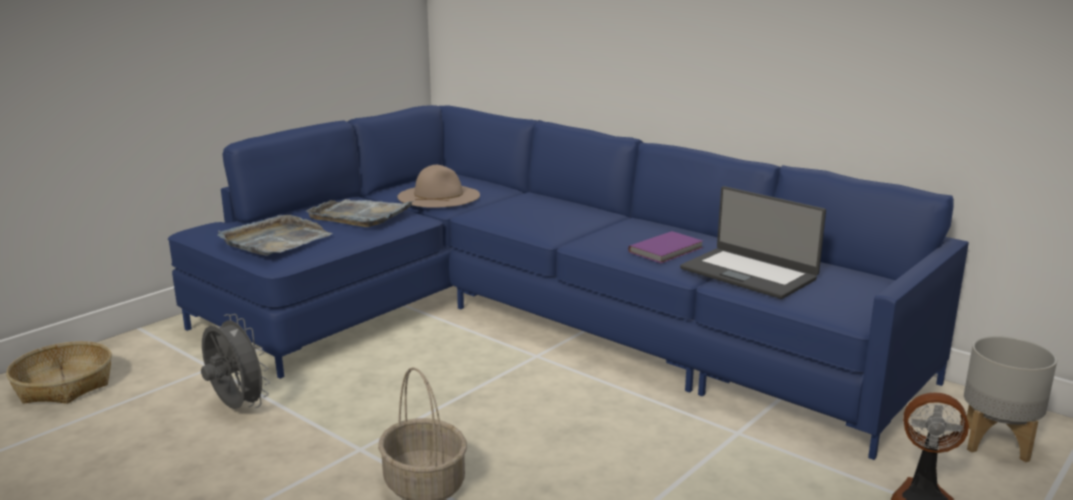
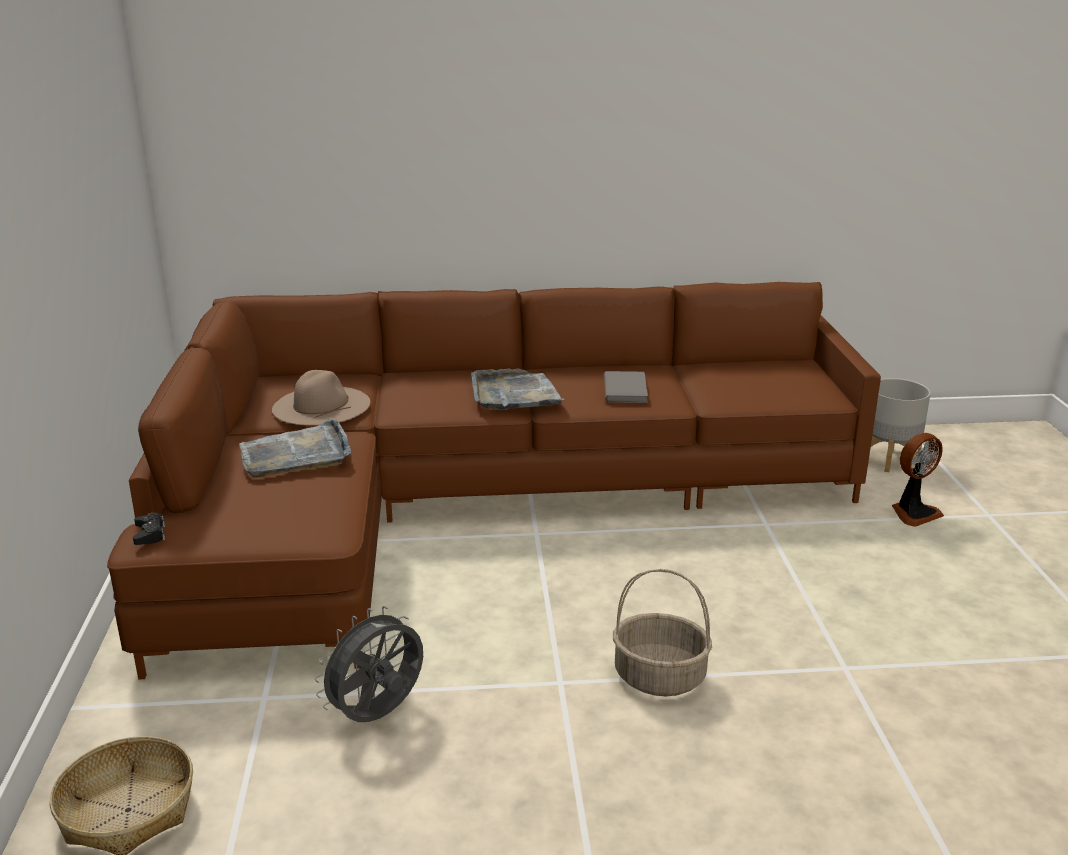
camera: 45 degrees left, 5 degrees up
(205, 226) = (150, 534): none -> black game controller
(236, 407) = (378, 716): grey fan -> grey fan turned 45 degrees counterclockwise
(275, 240) = (279, 515): grey tray -> grey tray (514, 394)
(531, 320) = (472, 505): blue sofa -> brown sofa
(667, 250) = (627, 389): purple book -> grey book
(749, 273) = (716, 388): laptop -> none

